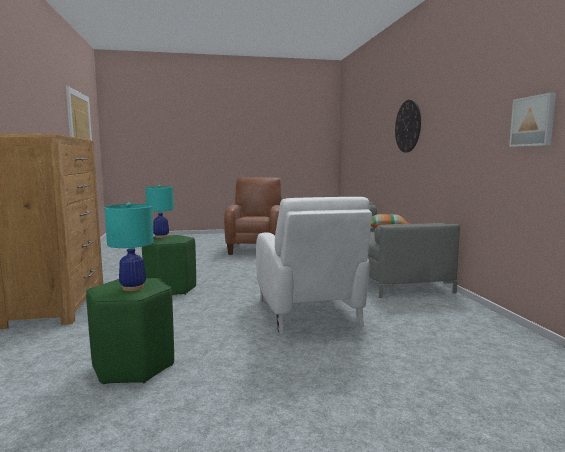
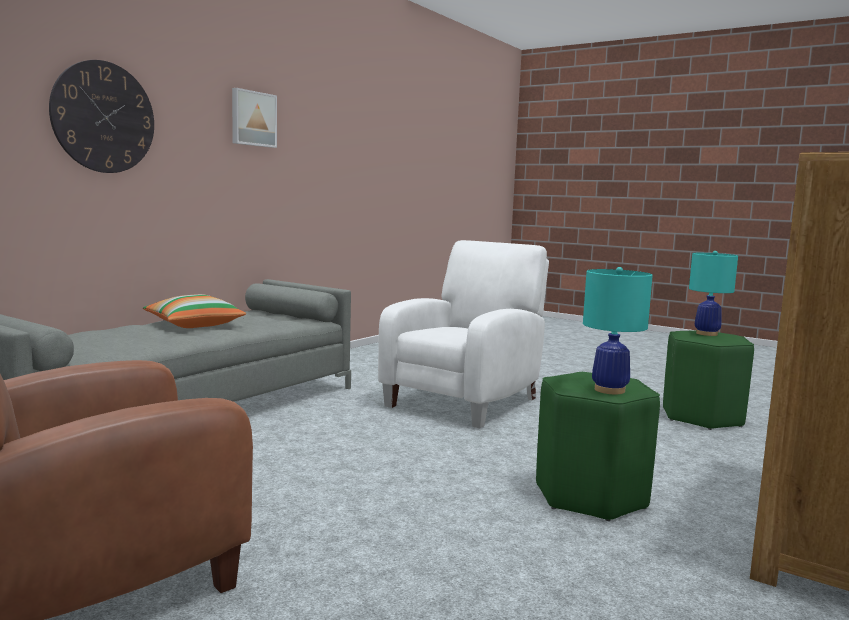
camera: 135 degrees left, 0 degrees up
(533, 121) = (338, 161): picture -> picture (253, 119)

